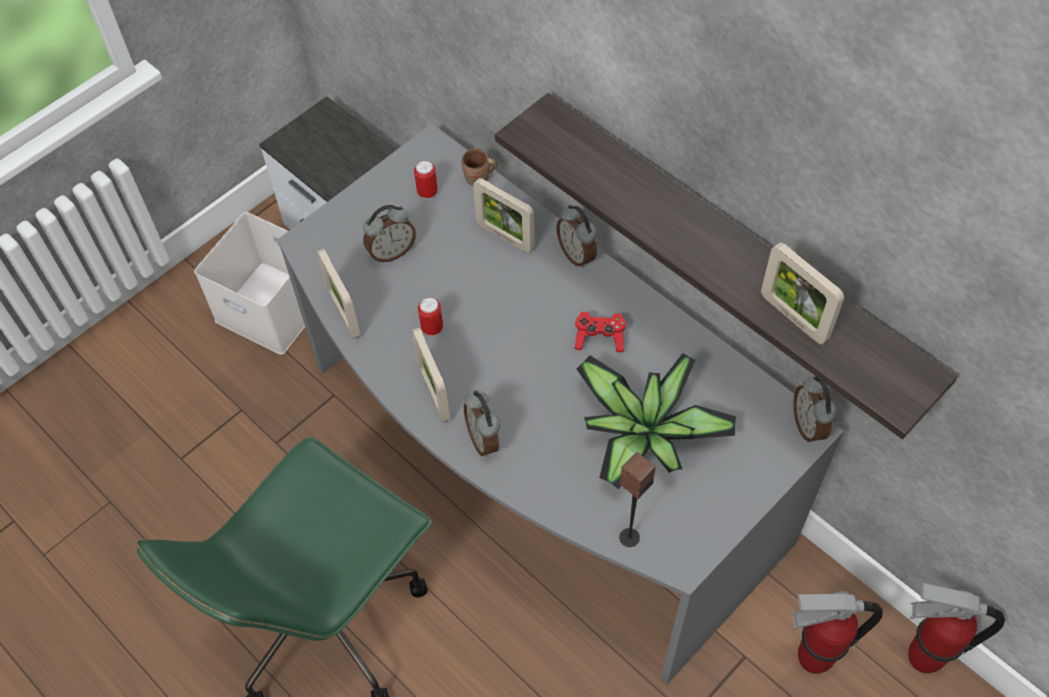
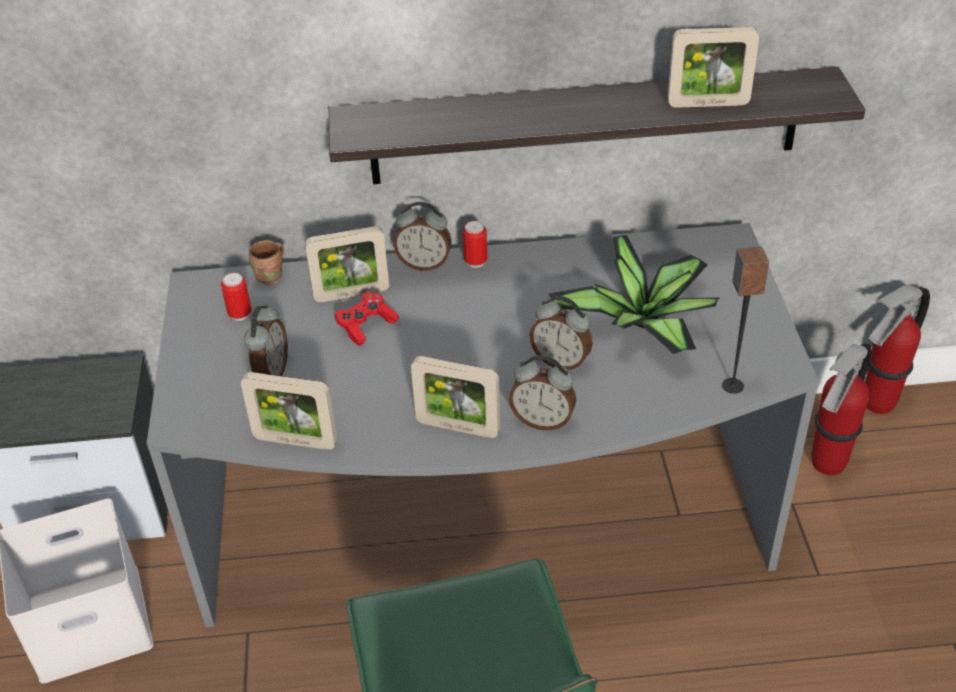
camera: 50 degrees left, 15 degrees down
(432, 328) = (387, 390): can -> can (475, 262)
(599, 337) = (521, 296): red game controller -> red game controller (366, 326)
(809, 426) = (727, 236): alarm clock -> alarm clock (561, 361)

